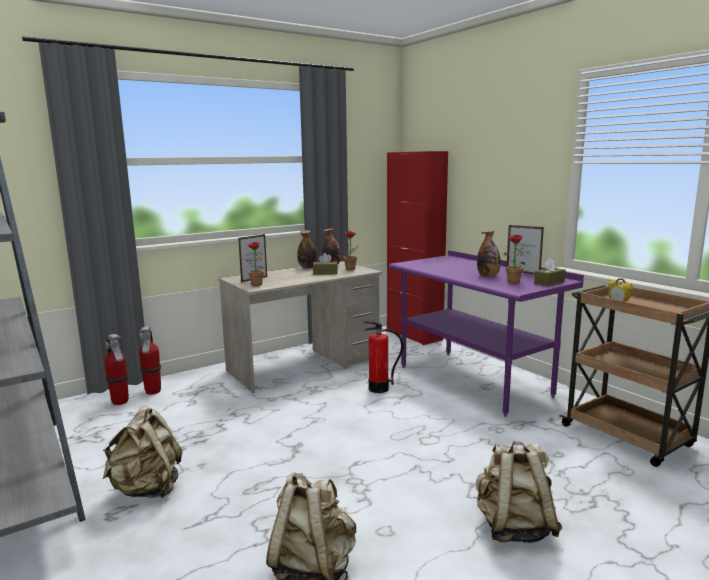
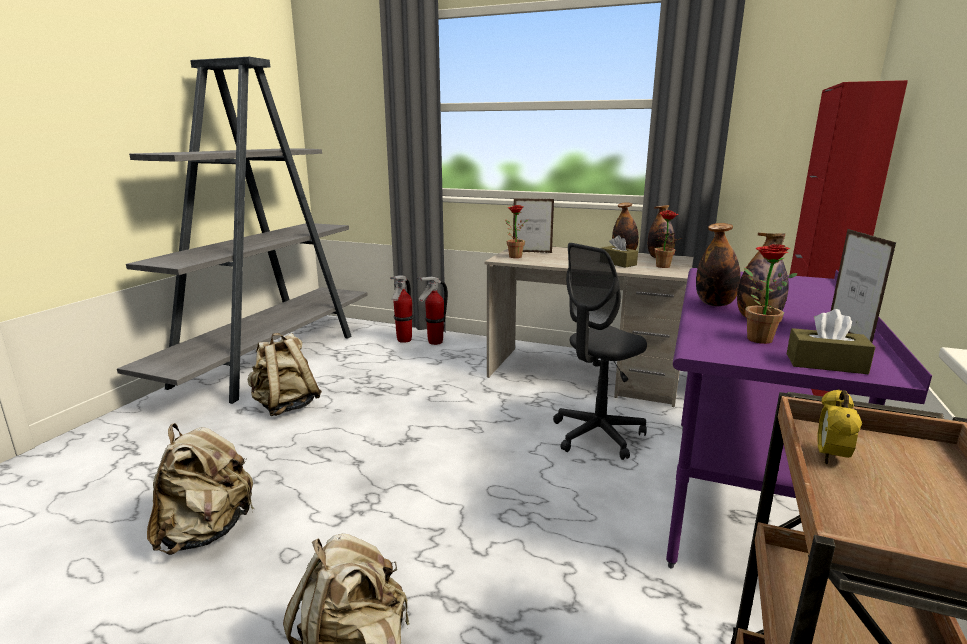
camera: 55 degrees right, 5 degrees up
(379, 389) = (597, 435): fire extinguisher -> grey office chair
(458, 275) = (715, 304): none -> bottle

